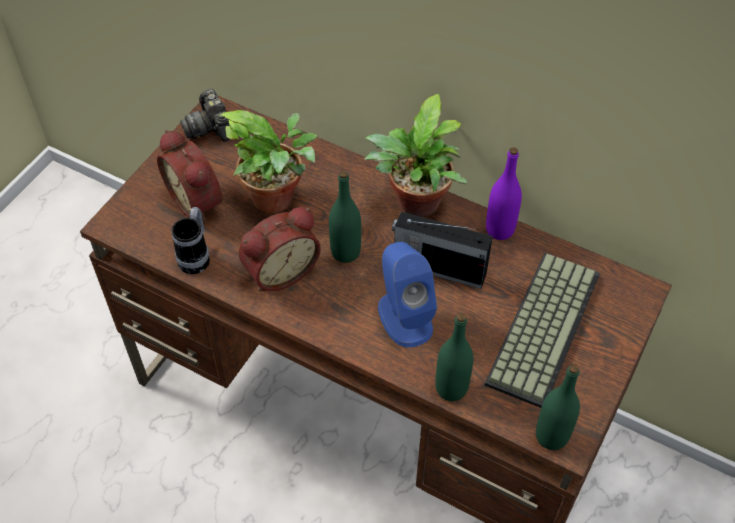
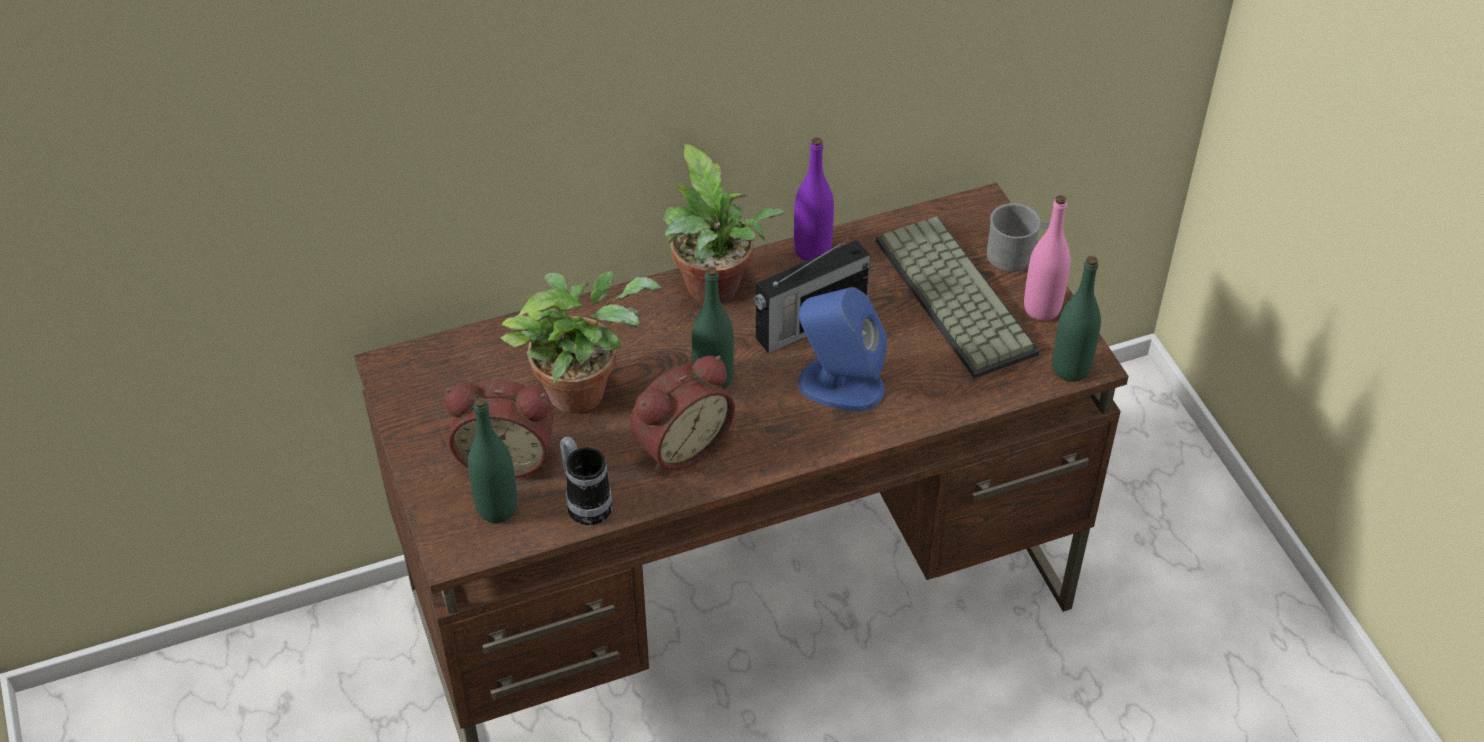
camera: 50 degrees left, 5 degrees down
(210, 127) = (411, 385): camera -> none
(280, 270) = (679, 444): alarm clock -> alarm clock turned 45 degrees clockwise
(451, 388) = (953, 403): green bottle -> green bottle (497, 508)
(587, 384) = (1042, 308): none -> pink bottle
(620, 339) = (1018, 254): none -> grey mug

